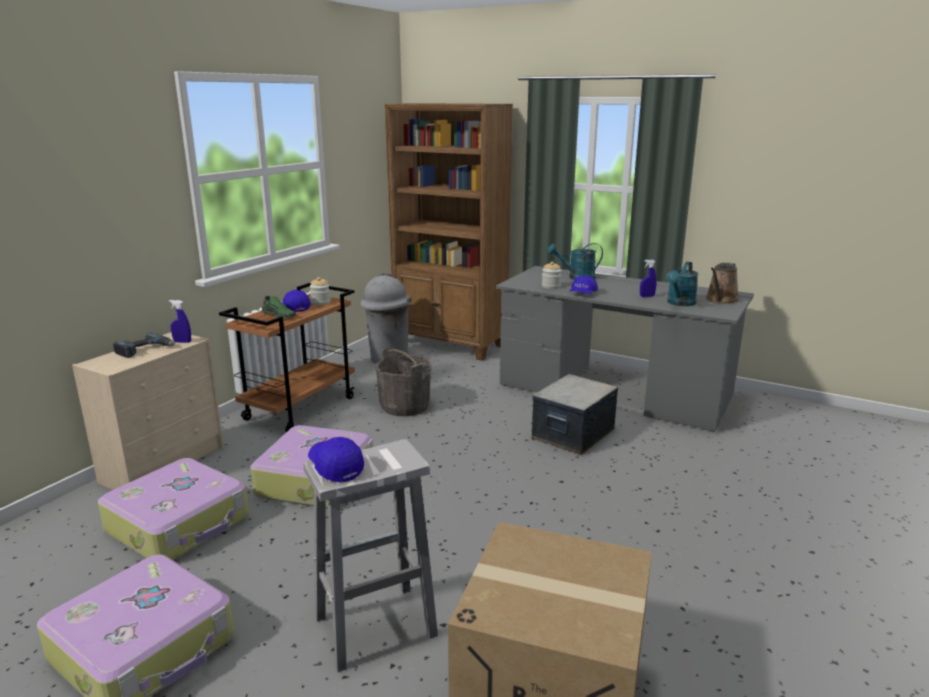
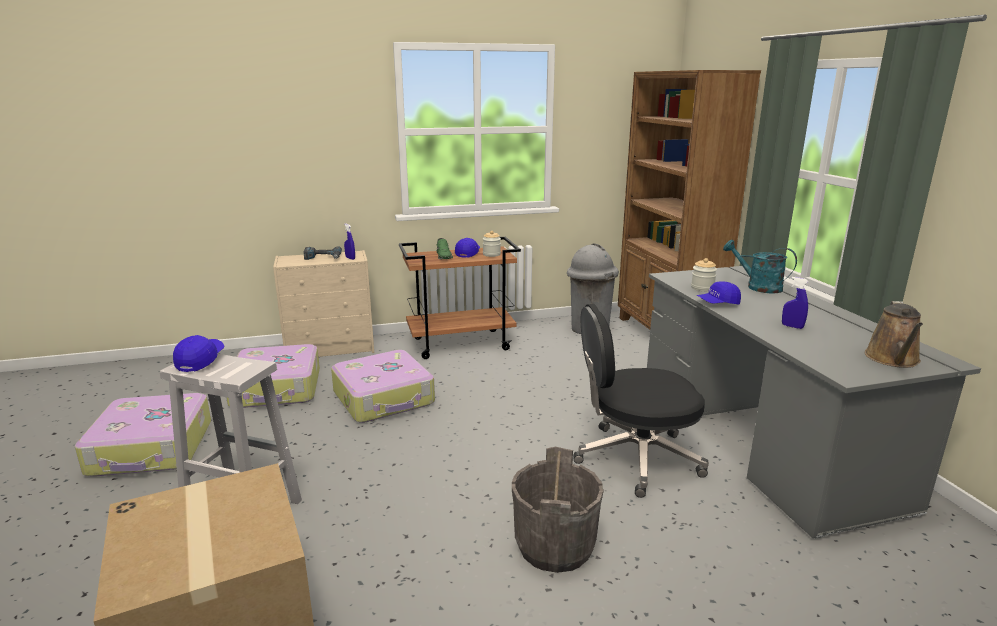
camera: 45 degrees right, 0 degrees up
(405, 406) = (534, 371): grey bucket -> grey bucket (555, 546)
(572, 434) = (635, 458): storage box -> black office chair
(679, 303) = (815, 346): turquoise watering can -> none
(720, 300) = (893, 359): brown watering can -> brown watering can turned 60 degrees counterclockwise

